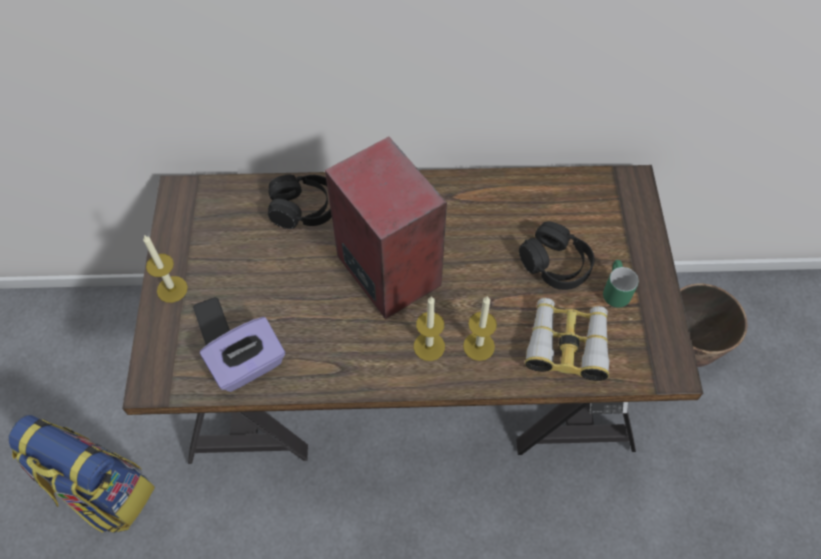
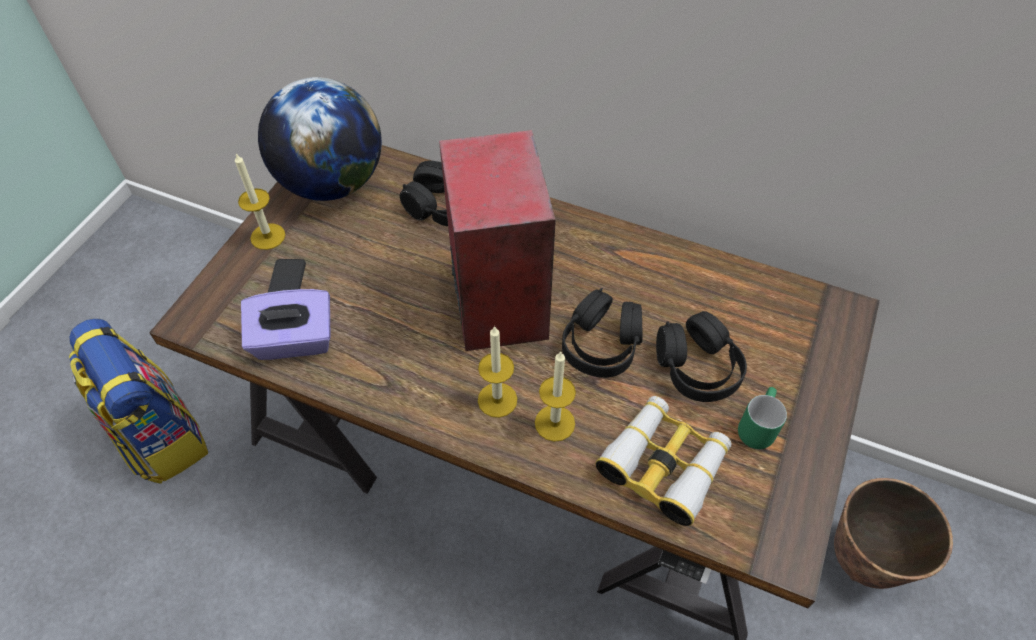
camera: 25 degrees right, 5 degrees down
(198, 223) = (332, 183): none -> globe
(481, 274) = (601, 345): none -> black headphones

